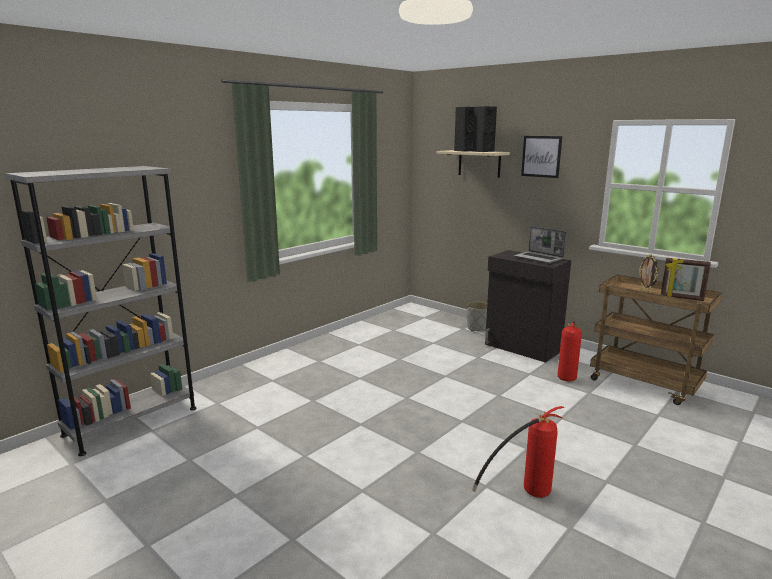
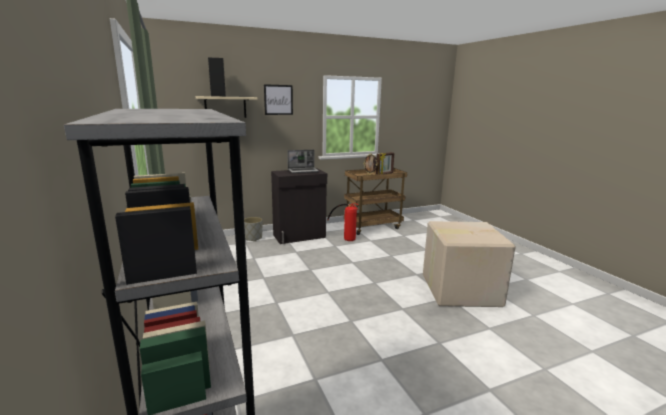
camera: 65 degrees left, 0 degrees up
(482, 151) = (235, 96): black speaker -> none
(524, 494) = (459, 290): fire extinguisher -> cardboard box

